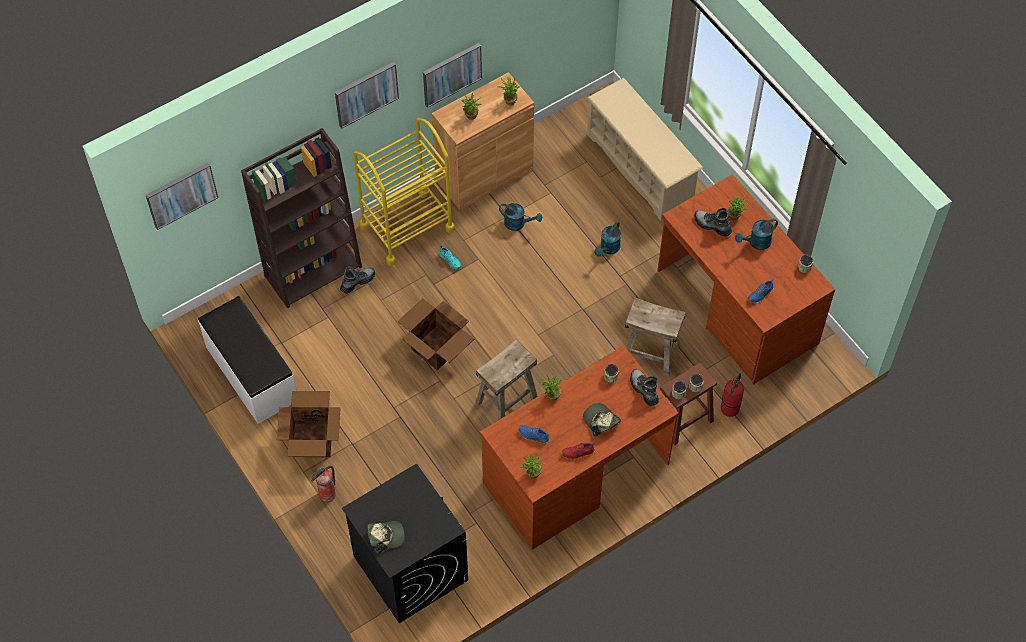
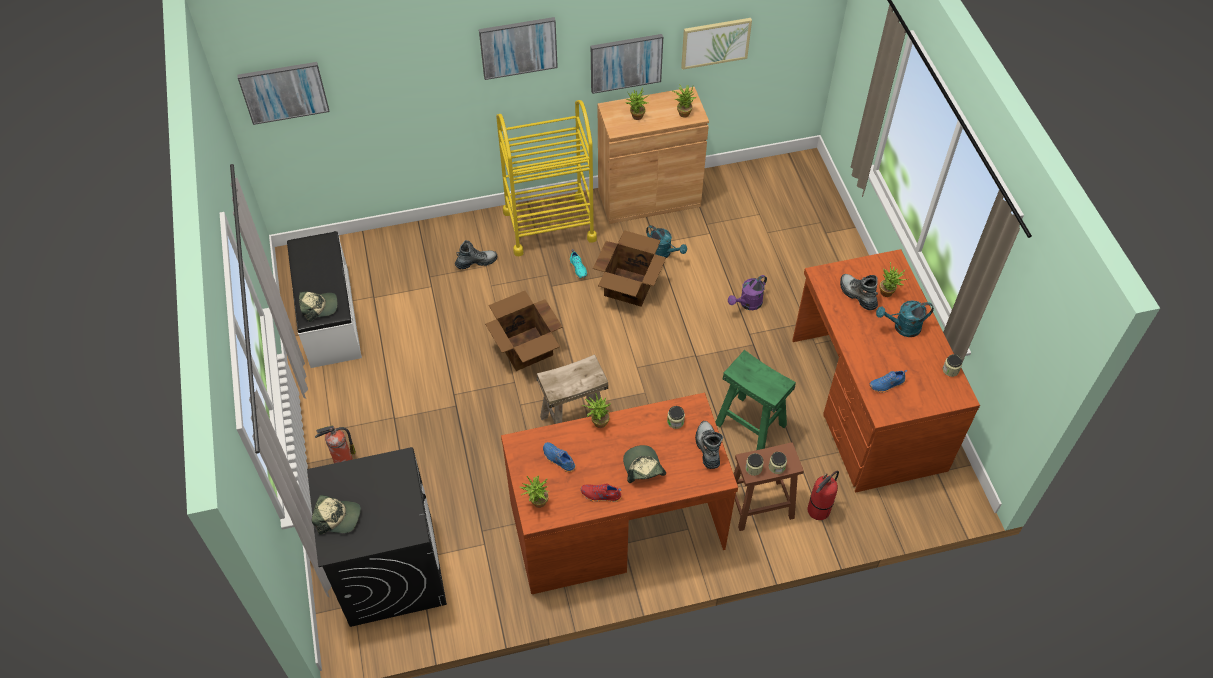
camera: 20 degrees right, 5 degrees down
(259, 369) = (319, 307): none -> cap
(312, 439) = (356, 400): cardboard box -> cardboard box (629, 286)
(313, 270) = (439, 238): brown bookcase -> none
(521, 33) = (715, 42): none -> picture
(608, 249) = (748, 304): turquoise watering can -> purple watering can
(640, 167) = (814, 235): beige shoe rack -> none
(650, 355) = (750, 424): beige stool -> green stool

